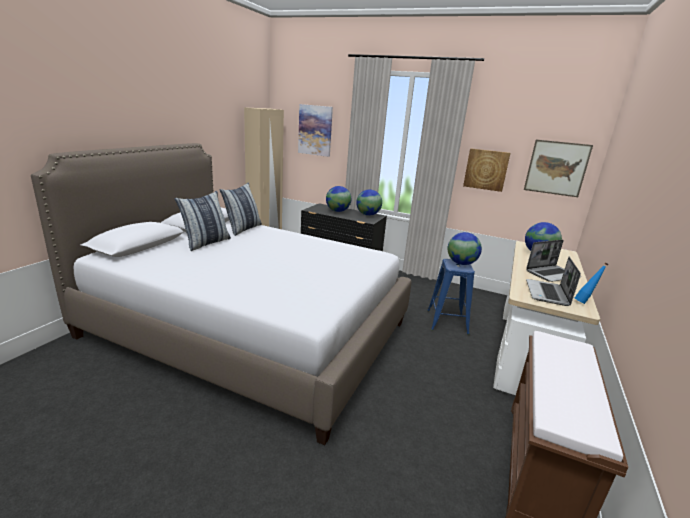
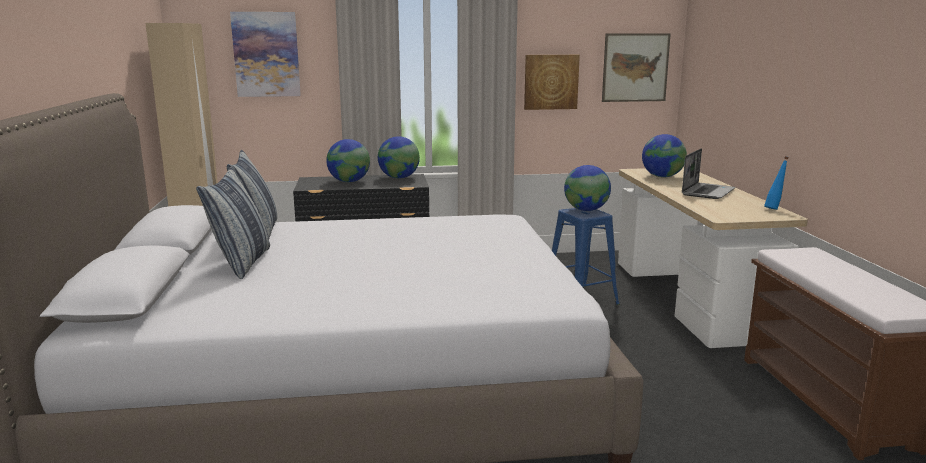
camera: 30 degrees left, 5 degrees down
(547, 293) = (735, 210): laptop -> none

